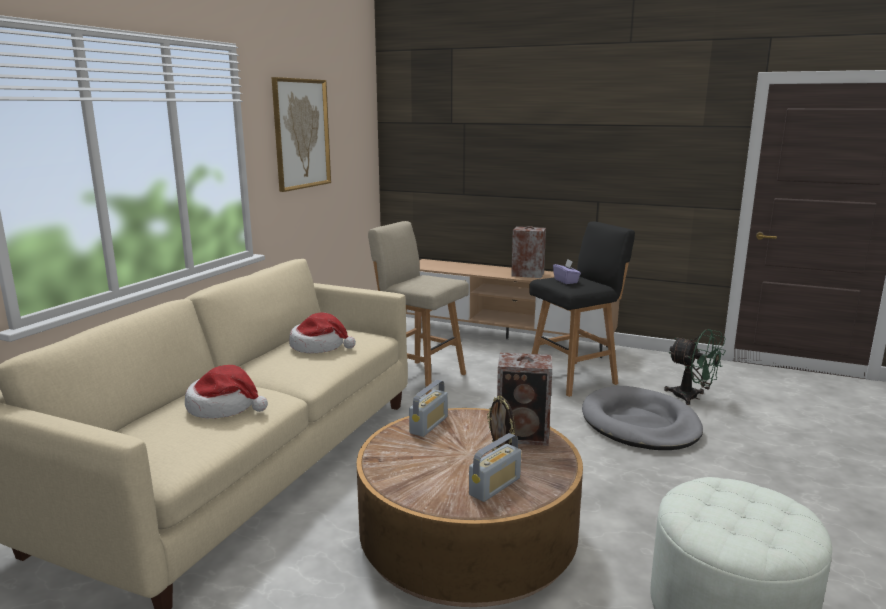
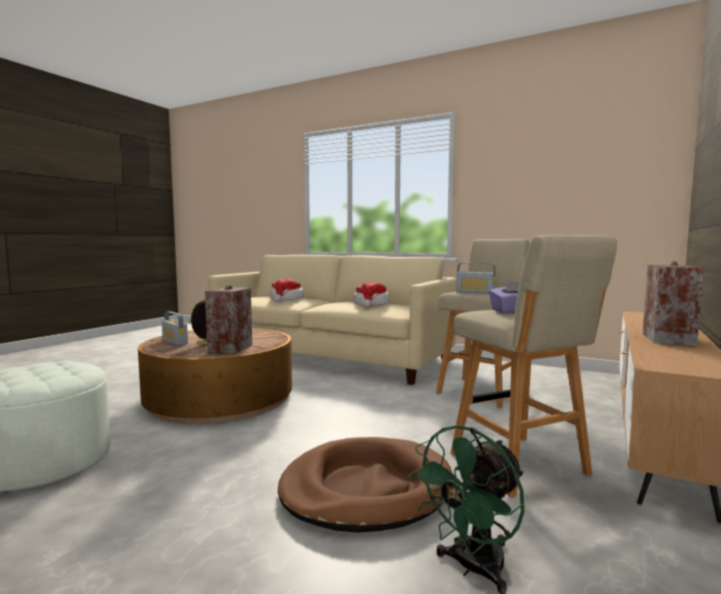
camera: 95 degrees right, 10 degrees down
(301, 134) = (526, 169): picture -> none
(429, 425) = (266, 335): radio -> radio (475, 292)
(574, 378) = (521, 466): black stool -> beige stool
(640, 424) = (366, 489): grey dog bed -> brown dog bed

